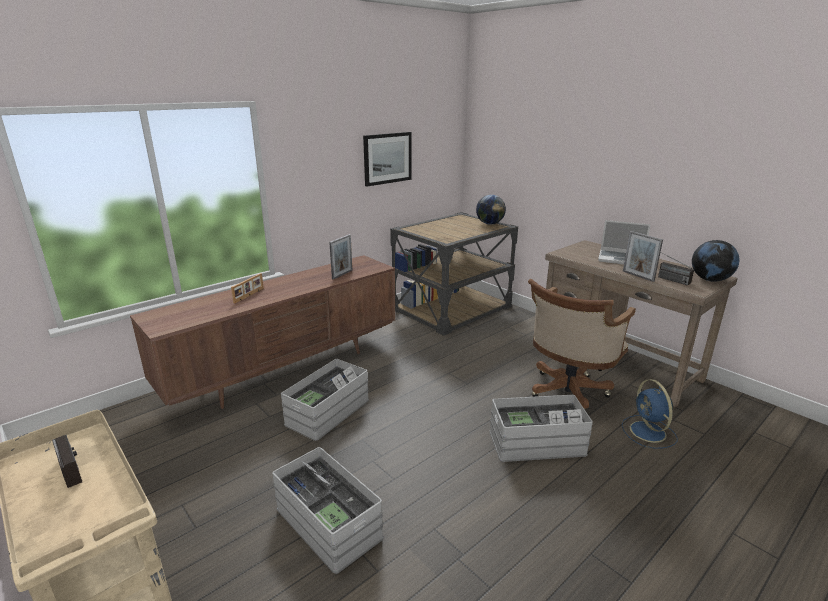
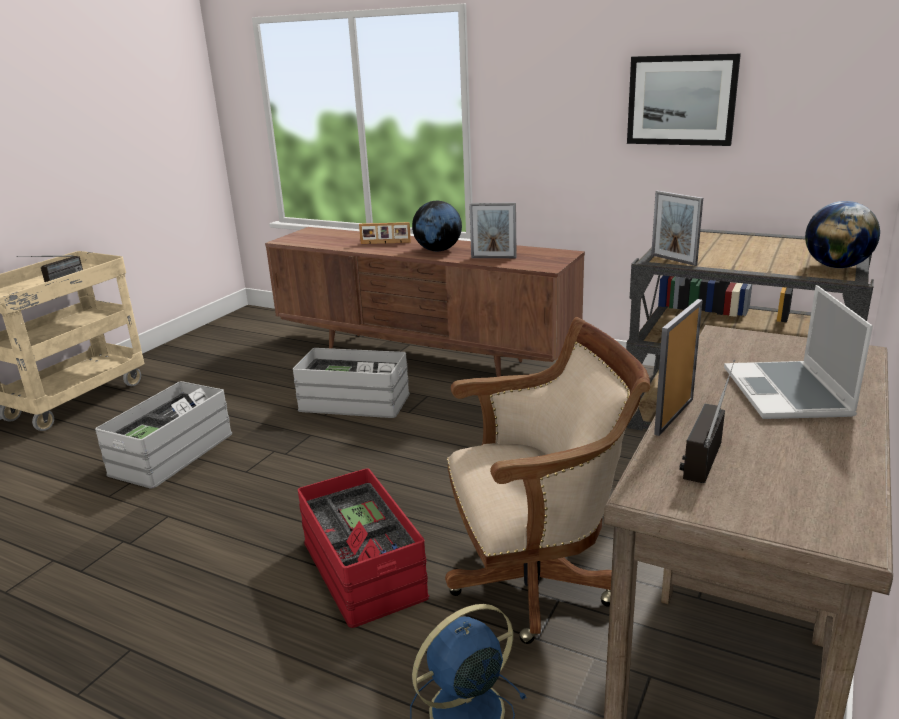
camera: 70 degrees right, 0 degrees up
(450, 239) = (673, 260): none -> picture frame
(536, 442) = (365, 568): grey storage box -> red storage box
(567, 393) = (538, 584): office chair -> office chair turned 150 degrees clockwise
(710, 280) = (781, 515): globe -> globe (438, 250)

